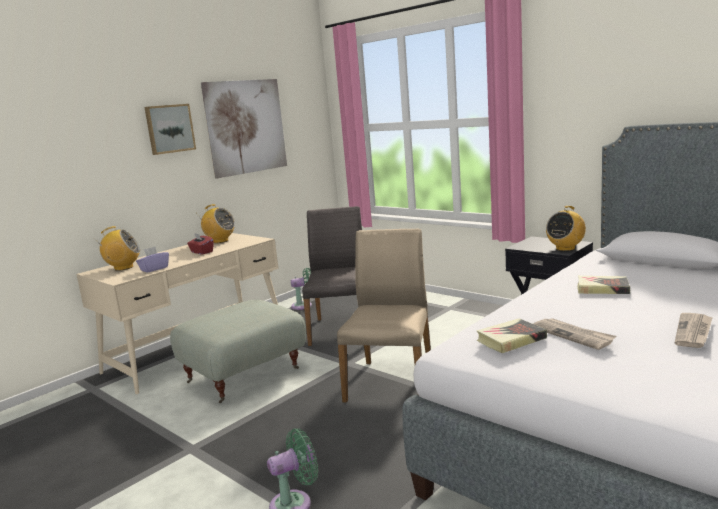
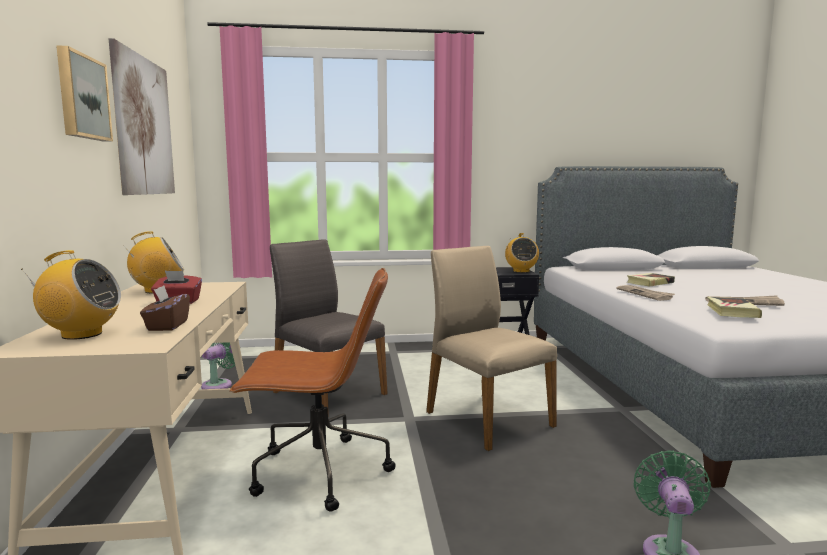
camera: 50 degrees left, 5 degrees down
(123, 268) = (81, 334): radio -> radio turned 60 degrees clockwise
(154, 269) = (167, 326): purple tissue box -> brown tissue box
(244, 376) = (318, 473): grey ottoman -> brown office chair
(694, 332) = (771, 292): newspaper -> newspaper (645, 294)

